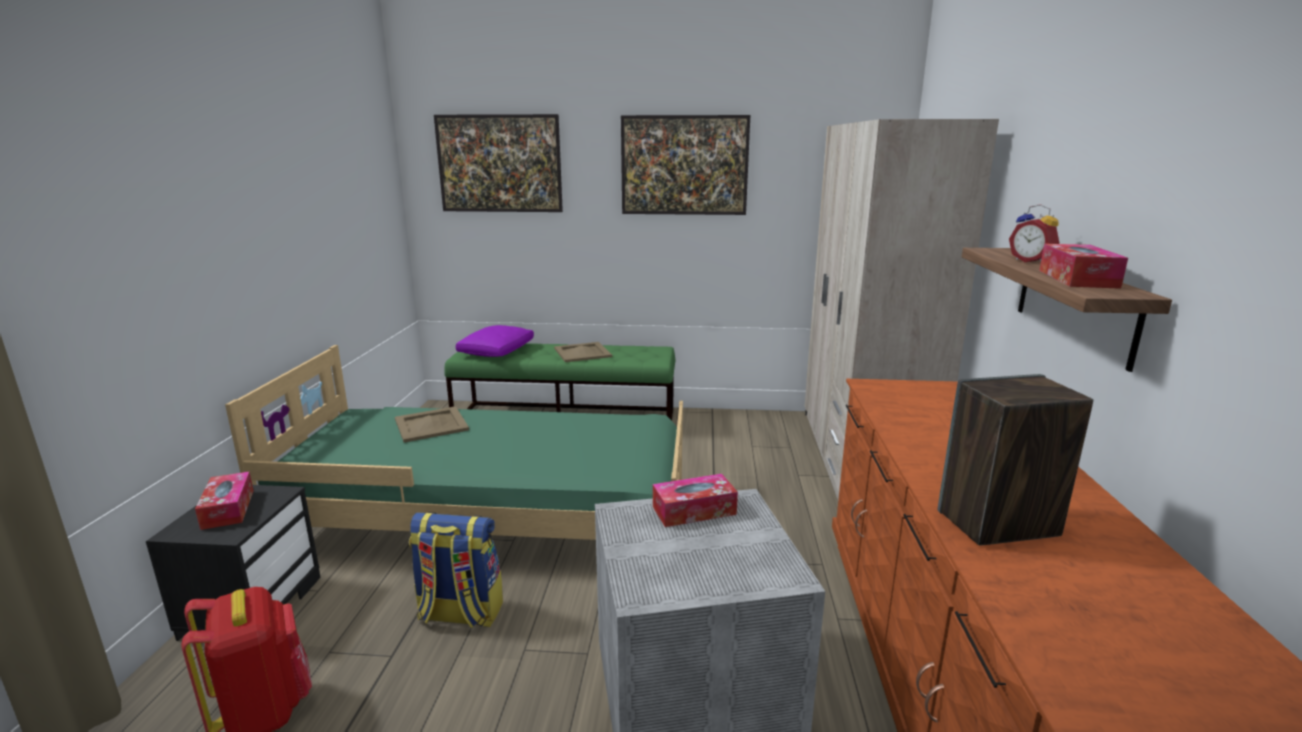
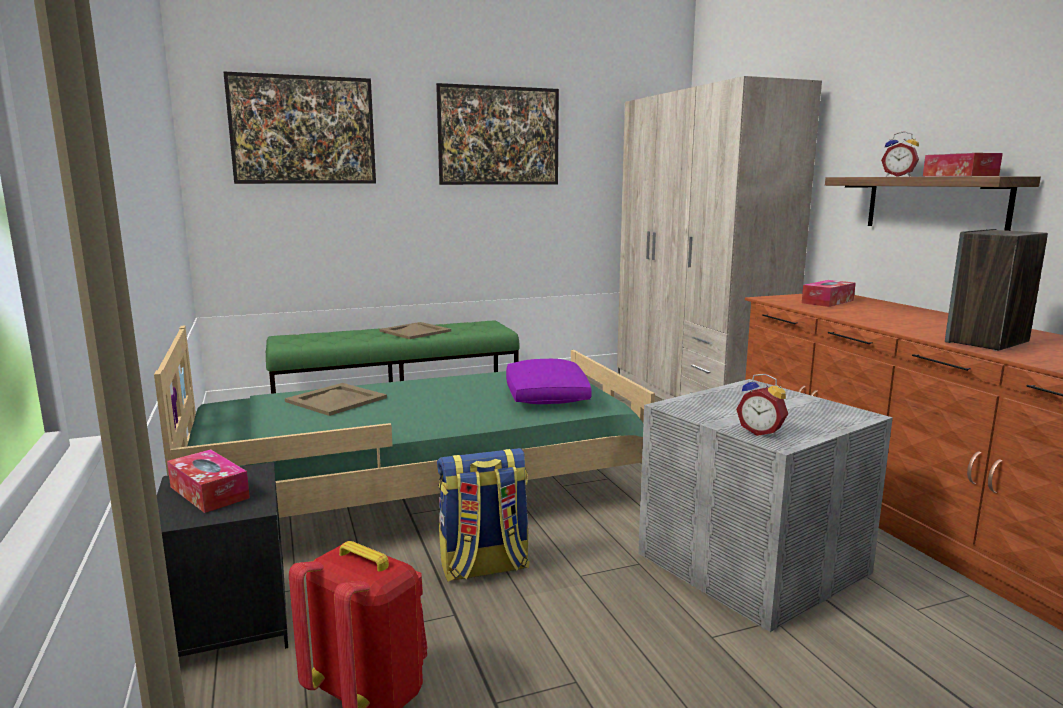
camera: 25 degrees left, 5 degrees down
(497, 351) = (318, 339): purple pillow -> purple pillow (546, 396)
(643, 575) = (761, 432): none -> alarm clock
(694, 510) = (729, 395): tissue box -> tissue box (827, 302)

